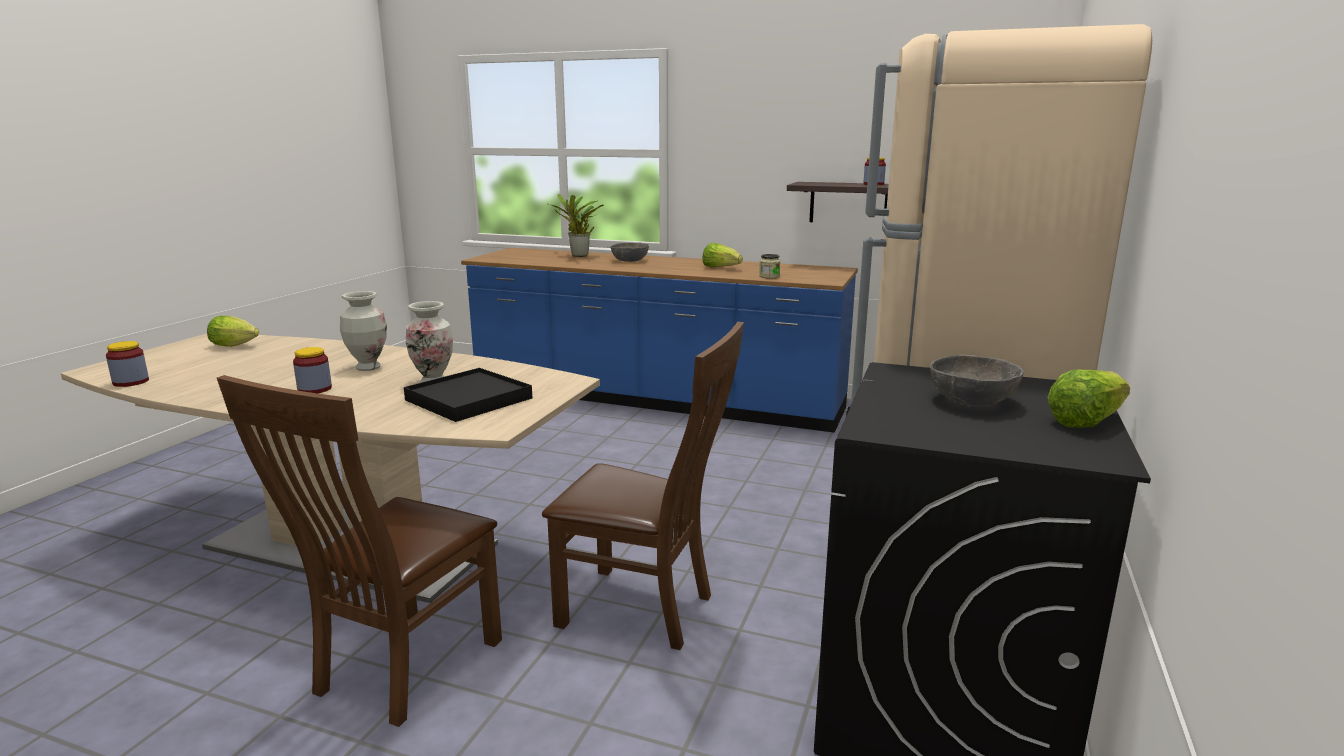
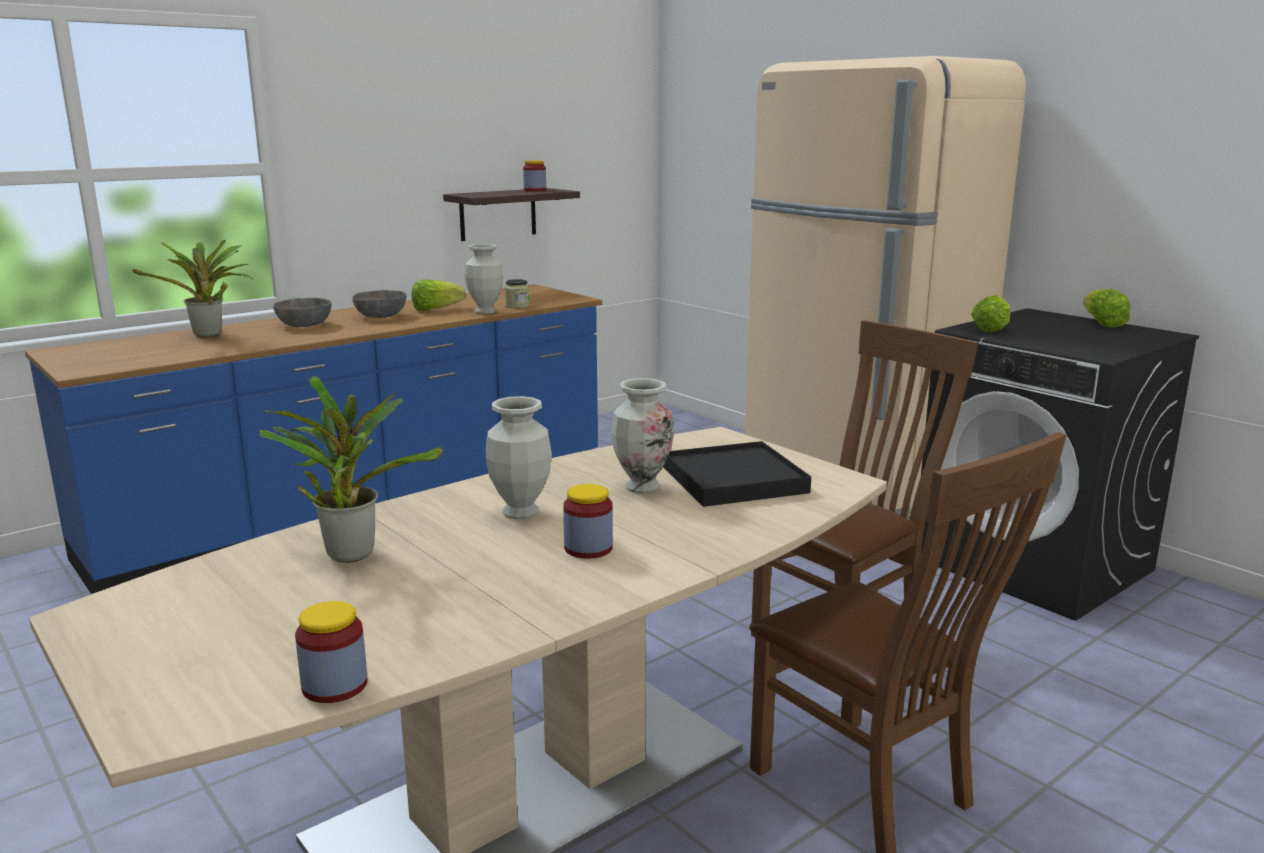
camera: 60 degrees left, 0 degrees up
(236, 346) = (210, 591): lettuce -> lettuce (992, 330)
(293, 353) = (350, 552): none -> potted plant
(735, 275) = (485, 312): none -> vase
(972, 400) = (1048, 330): grey bowl -> grey bowl (381, 316)

